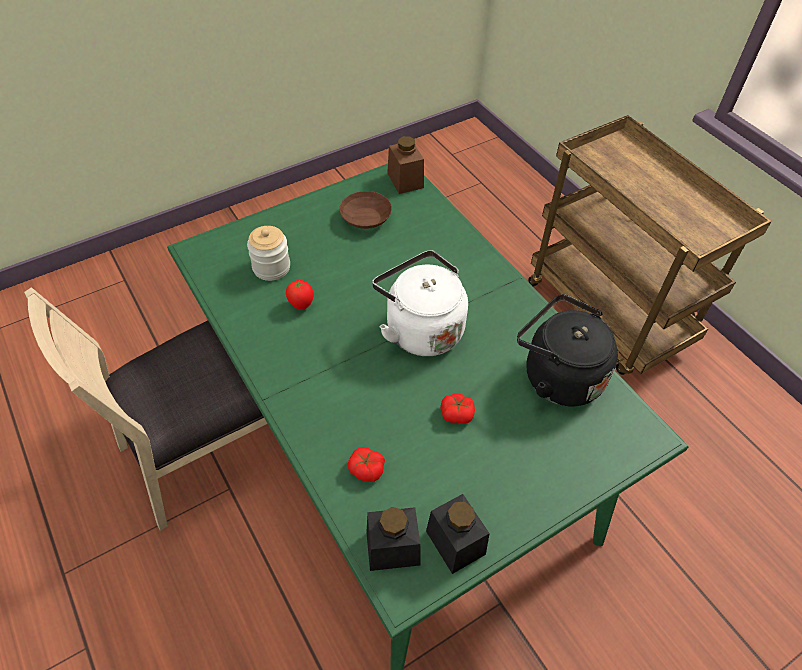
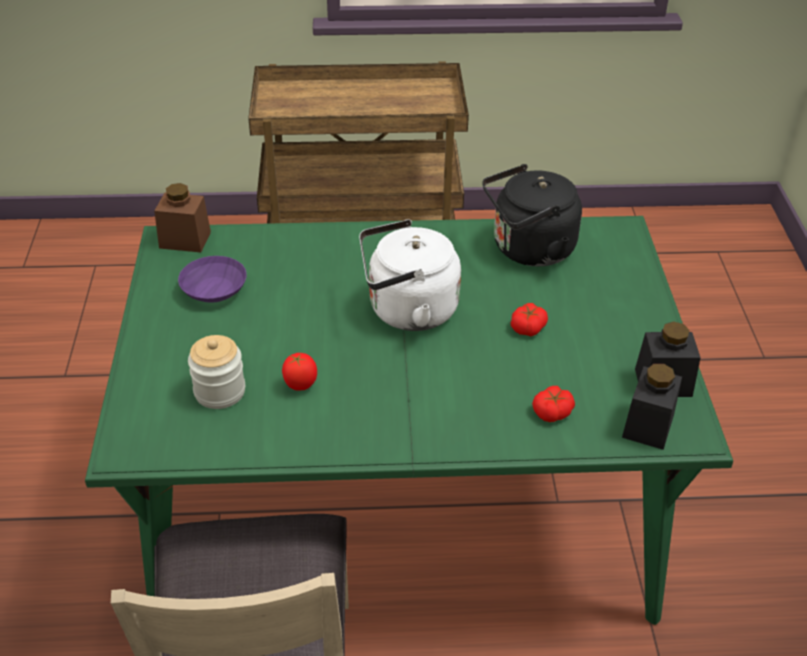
camera: 60 degrees left, 10 degrees down
(367, 218) = (215, 289): brown bowl -> purple bowl

